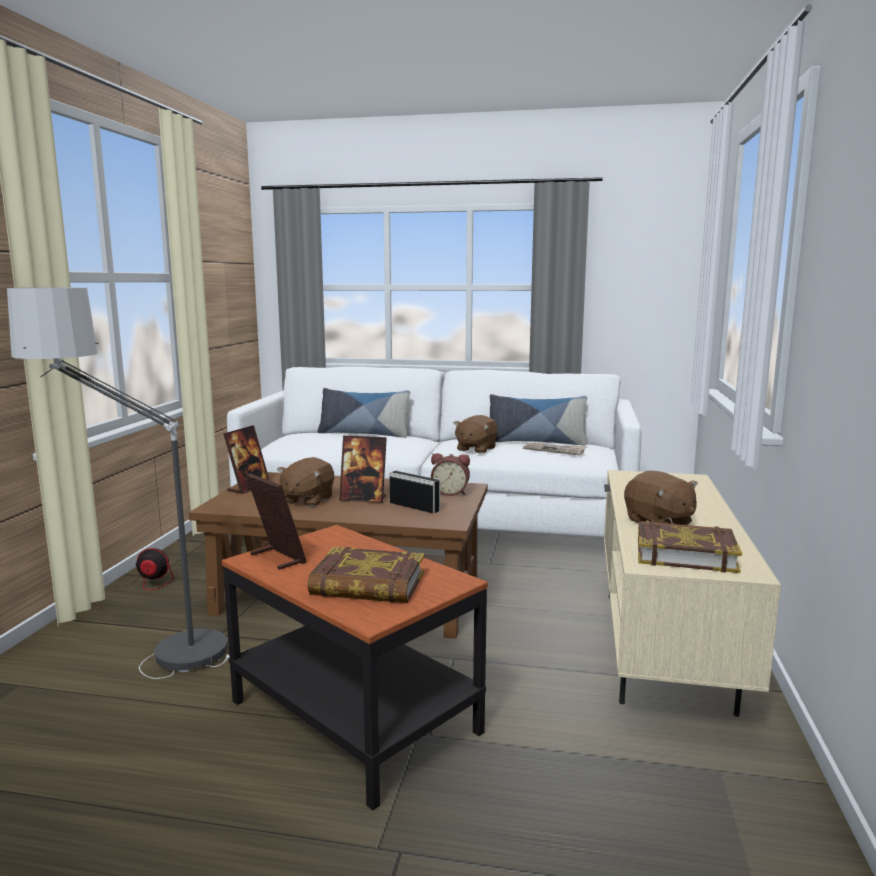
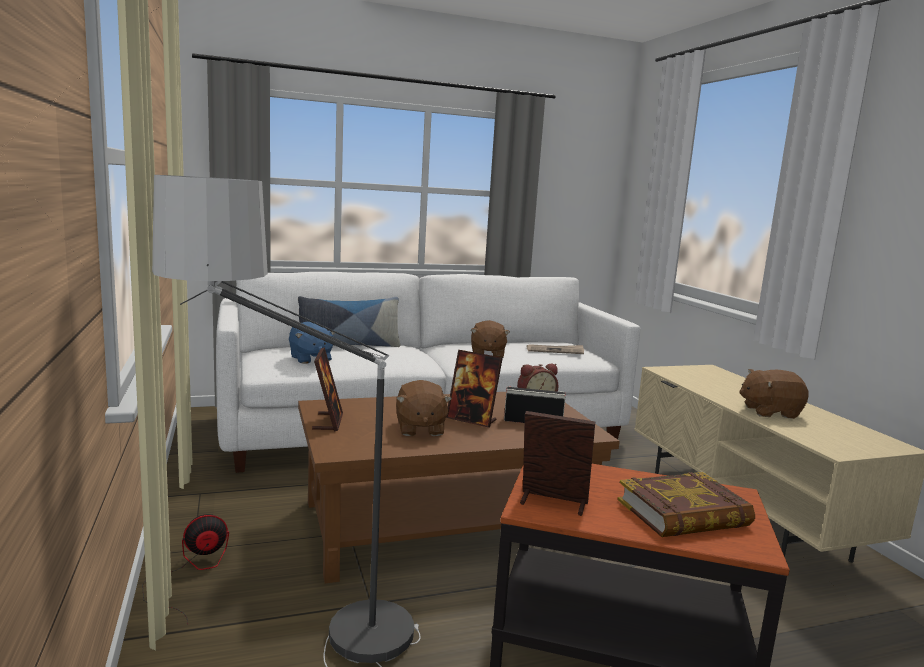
camera: 30 degrees left, 0 degrees up
(312, 442) = (310, 359): none -> blue plush toy
(363, 499) = (472, 420): picture frame -> picture frame turned 45 degrees clockwise
(536, 442) = (522, 343): pillow -> none
(658, 522) = (769, 412): brown plush toy -> brown plush toy turned 150 degrees clockwise
(685, 554) = (838, 437): book -> none

